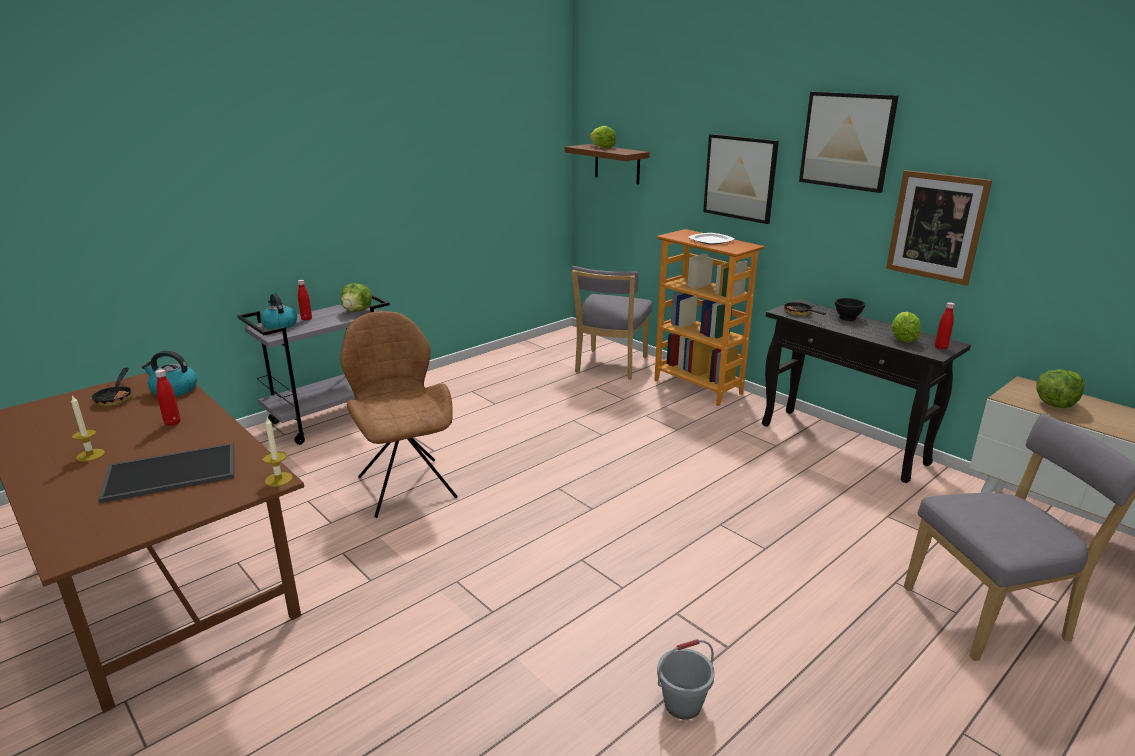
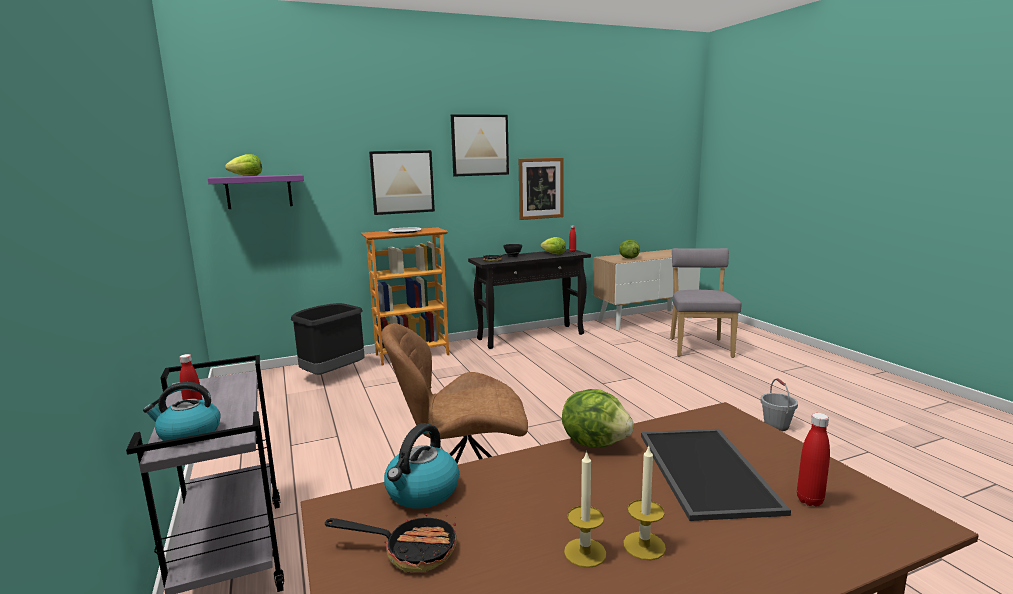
camera: 70 degrees left, 10 degrees down
(172, 423) = (553, 482): red bottle -> red bottle (809, 500)
(278, 479) = (721, 411): candle -> candle (585, 552)
(357, 311) = (221, 384): lettuce -> lettuce (595, 442)
(609, 366) = (331, 376): grey chair -> black trash can
(617, 164) = (259, 191): brown shelf -> purple shelf

